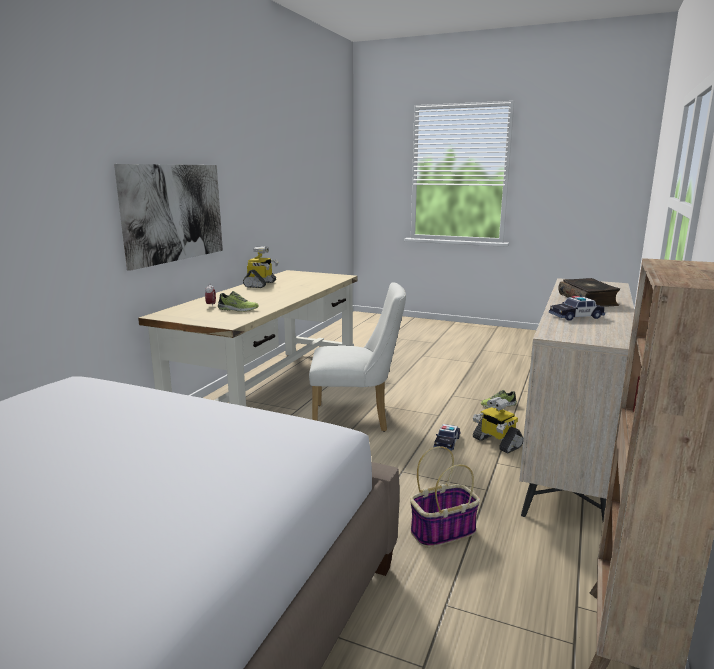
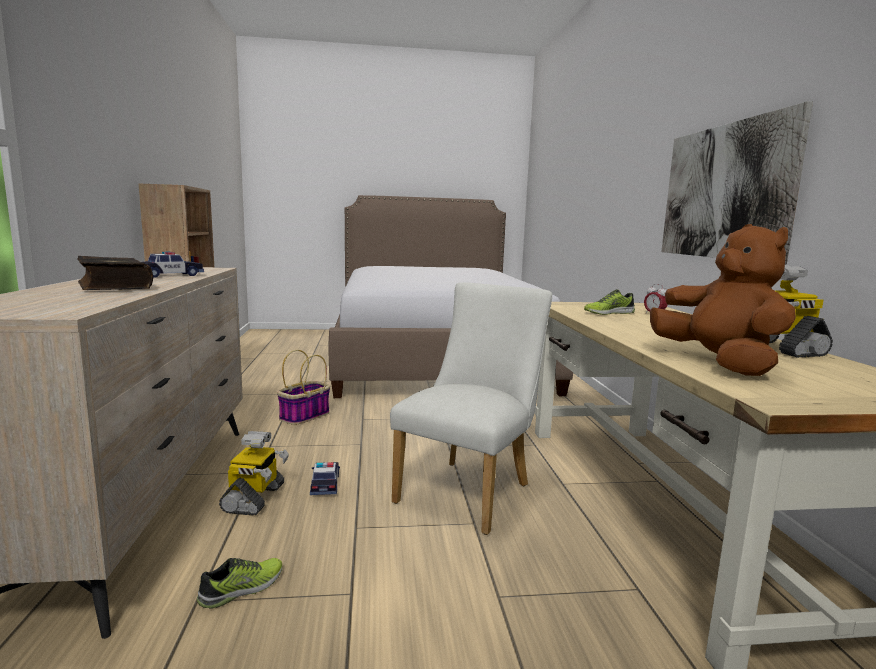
camera: 150 degrees right, 5 degrees down
(315, 283) = (718, 364): none -> brown plush toy
(357, 418) = (470, 490): white chair -> white chair turned 150 degrees clockwise
(496, 442) = (255, 499): toy robot -> toy robot turned 75 degrees clockwise

